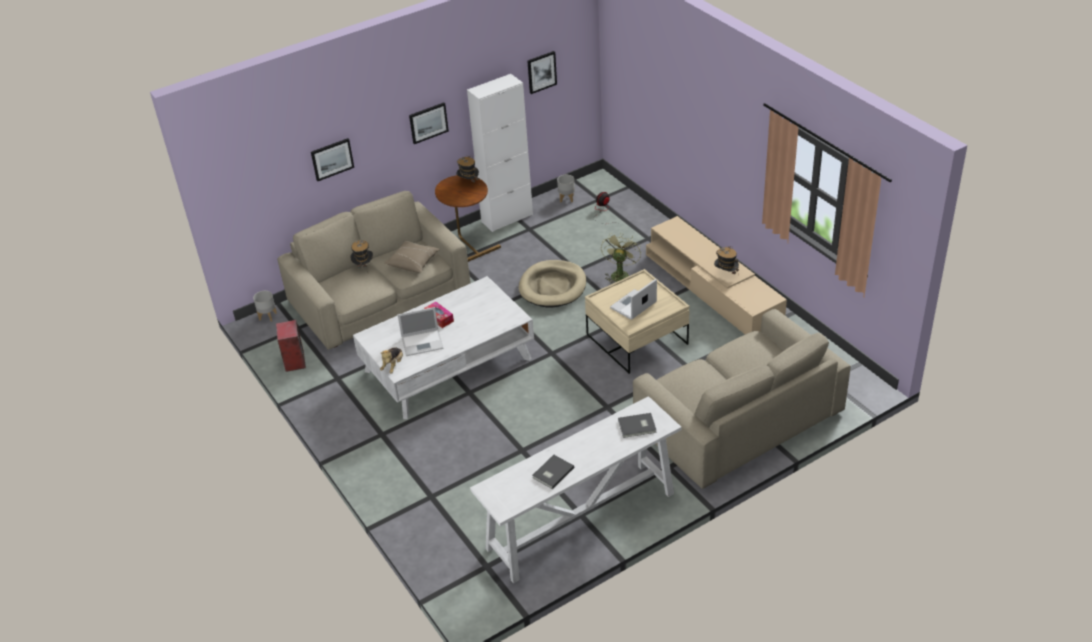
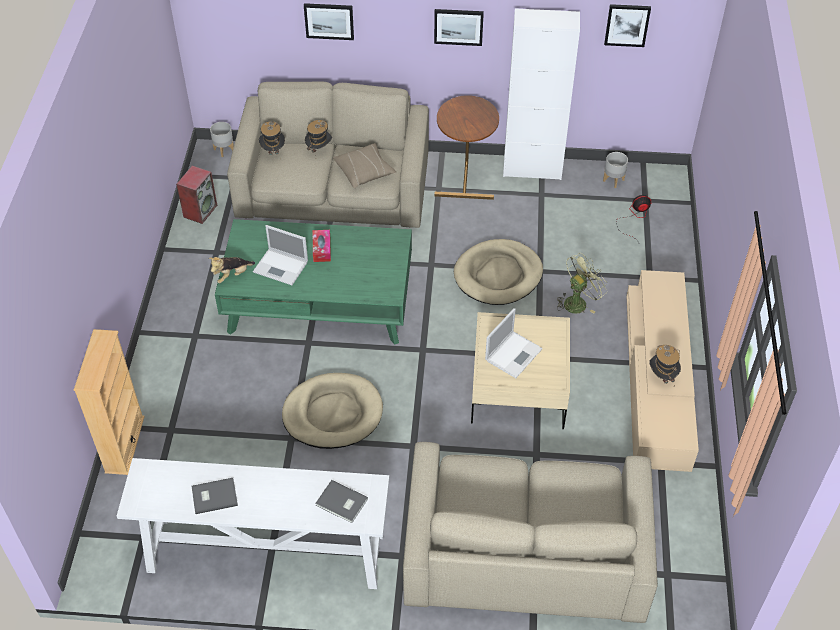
camera: 35 degrees right, 10 degrees up
(407, 524) = (124, 444): none -> beige bookcase
(448, 365) = (320, 300): white coffee table -> green coffee table
(468, 183) = (482, 113): hat -> hat (273, 152)
(534, 421) = (333, 413): none -> beige dog bed
(633, 306) = (514, 354): laptop -> laptop turned 135 degrees clockwise

